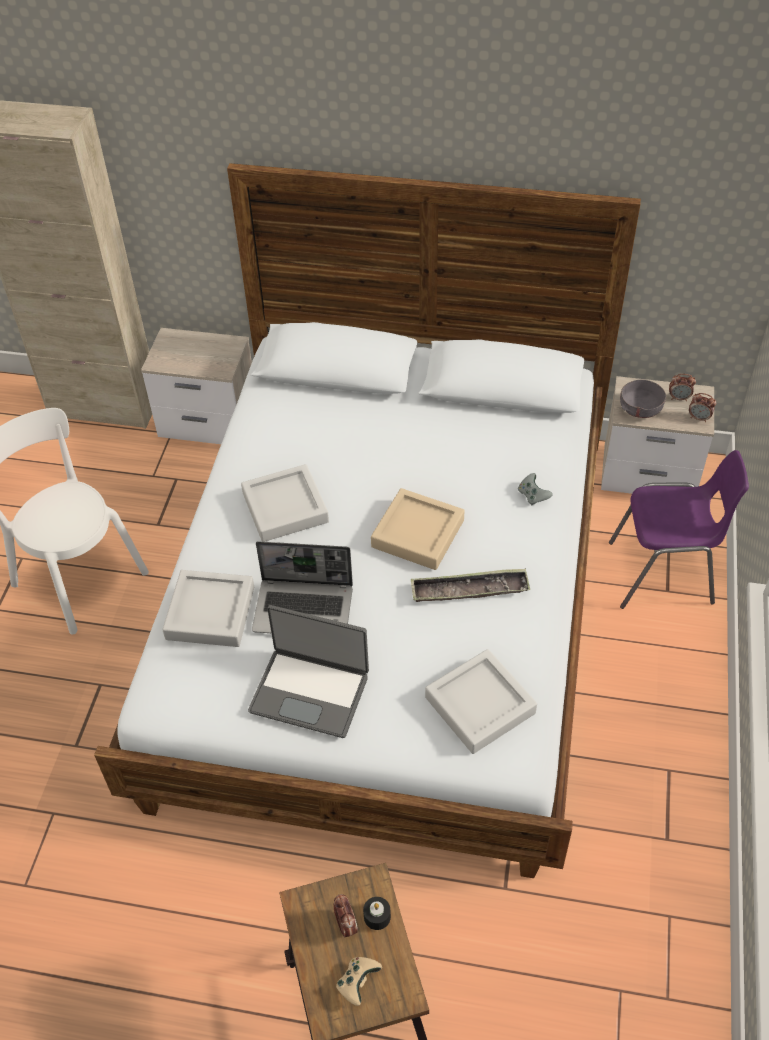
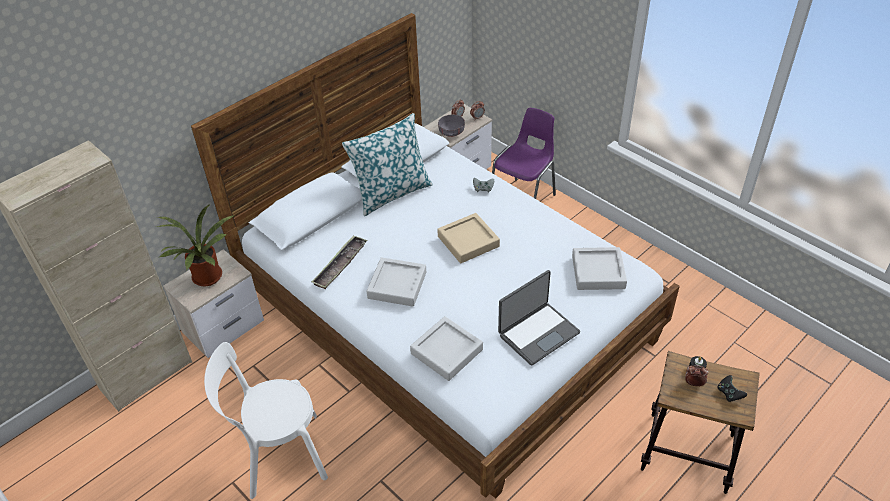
camera: 55 degrees left, 5 degrees down
(195, 353) = (207, 279): none -> potted plant
(305, 608) = (480, 309): laptop -> none
(358, 982) = (729, 393): beige game controller -> black game controller
(440, 413) = (391, 193): none -> pillow
(469, 590) = (523, 241): tray -> tray (340, 265)

